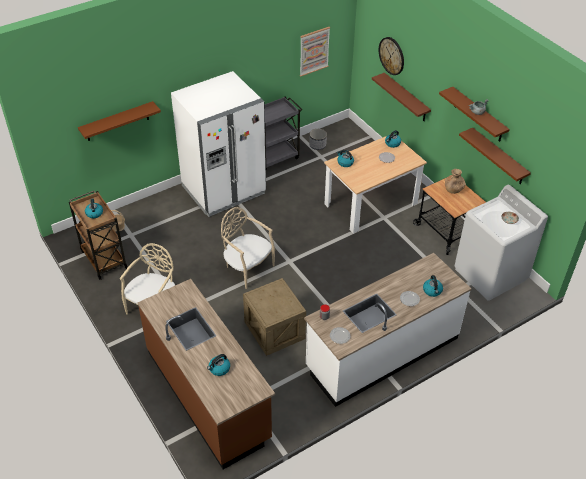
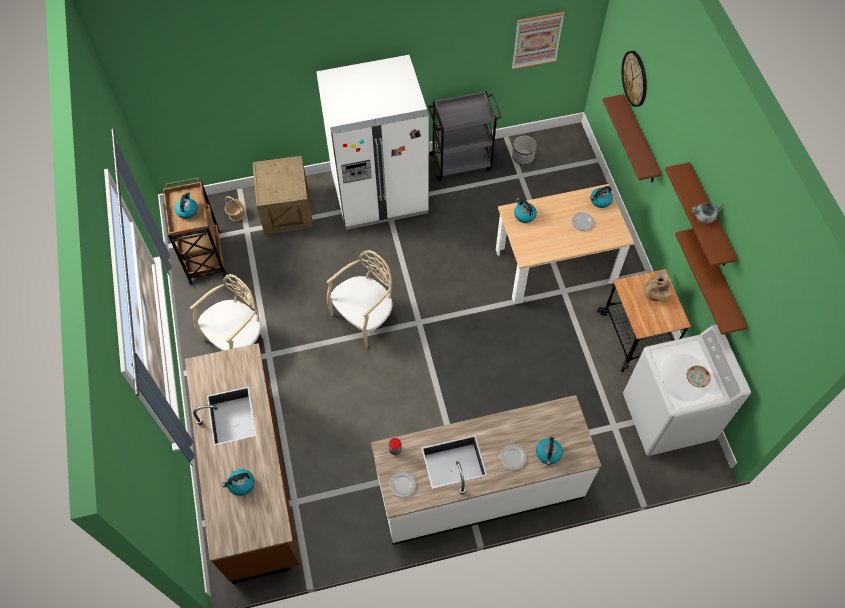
camera: 20 degrees right, 15 degrees up
(117, 121) = (241, 96): brown shelf -> none
(247, 268) = (365, 317): beige chair -> beige chair turned 75 degrees clockwise
(274, 330) = (363, 415): crate -> crate (286, 209)

